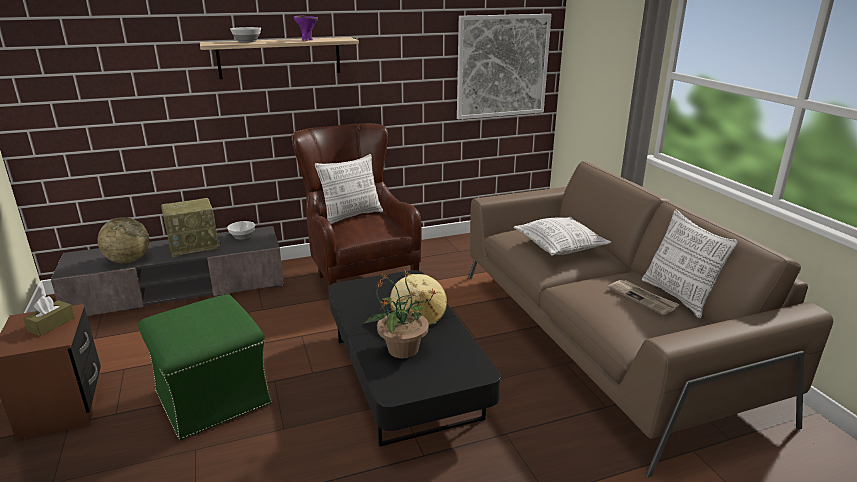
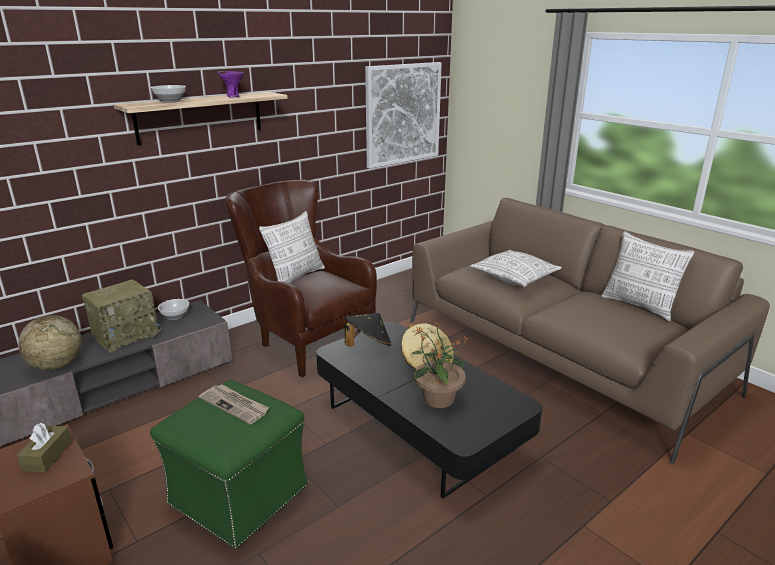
camera: 20 degrees left, 0 degrees up
(378, 289) = (368, 346): none -> black hat
(642, 298) = (617, 312): newspaper -> newspaper (235, 405)

